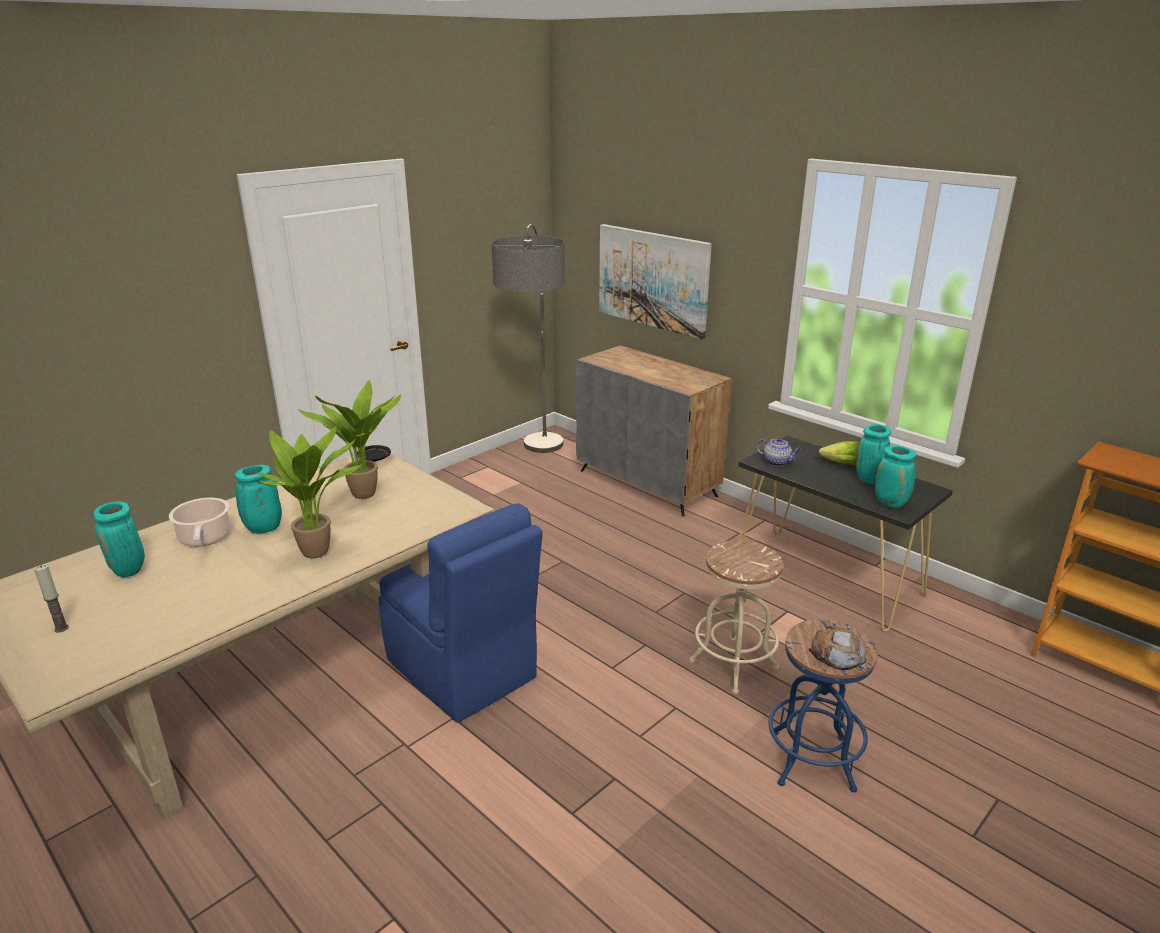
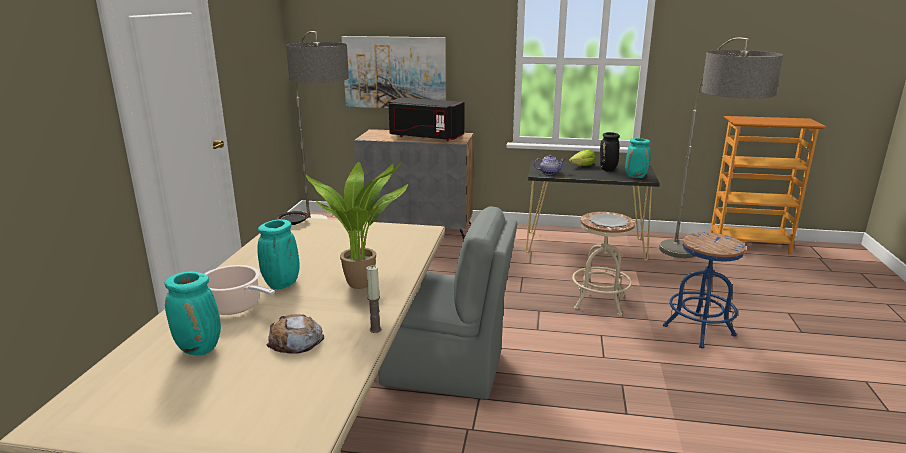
camera: 35 degrees left, 5 degrees down
(61, 628) = (209, 410): candle -> candle (375, 329)
(366, 496) = (332, 243): potted plant -> none
(463, 671) = (446, 369): blue chair -> grey chair
(661, 372) = (425, 137): none -> black microwave
(741, 562) = (608, 222): none -> plate
(837, 654) = (722, 245): bread -> bread (295, 340)
(869, 480) = (608, 170): turquoise vase -> black vase
(945, 673) = (696, 269): none -> floor lamp

